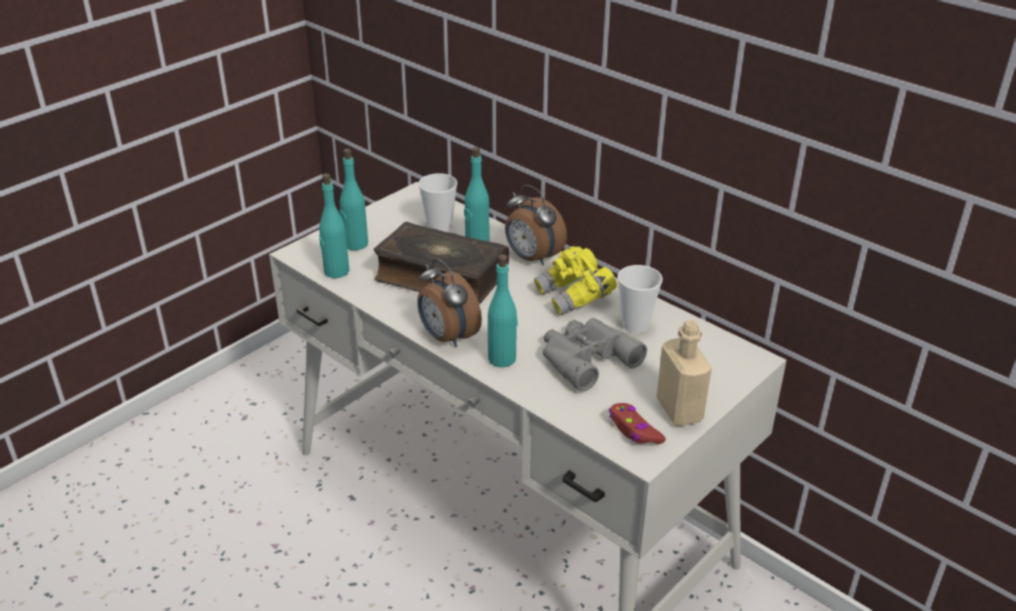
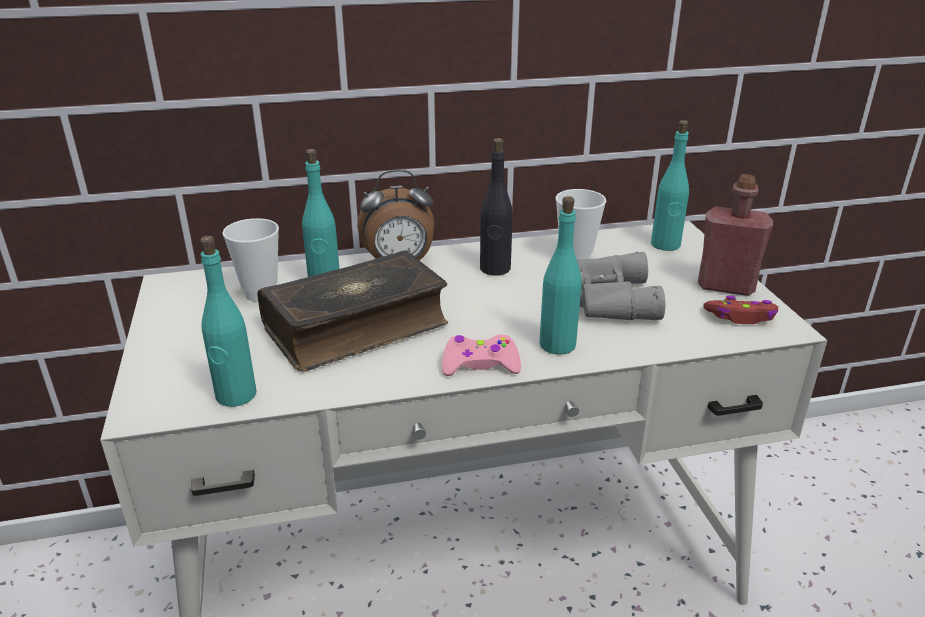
camera: 55 degrees left, 5 degrees down
(355, 244) = (199, 359): turquoise bottle -> turquoise bottle (665, 245)
(447, 337) = (480, 364): alarm clock -> pink game controller
(575, 296) = (495, 269): yellow binoculars -> black bottle
(679, 410) = (725, 286): beige bottle -> red bottle

